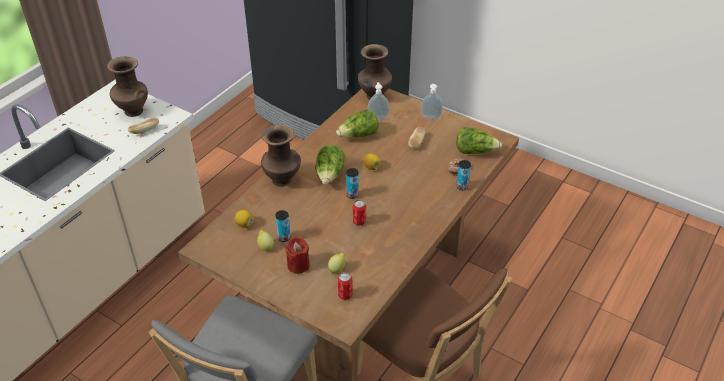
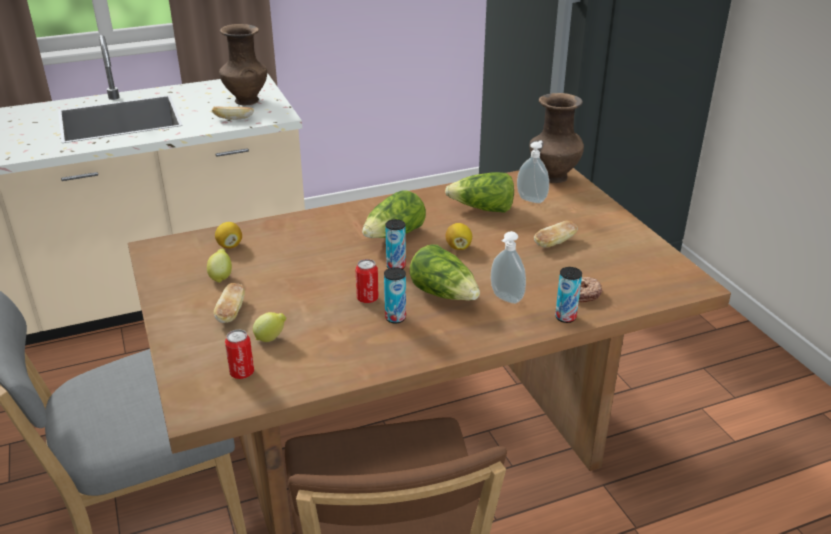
camera: 35 degrees right, 10 degrees down
(283, 180) = (330, 220): brown vase -> none
(284, 237) = (254, 277): can -> can (395, 318)
(298, 265) = (231, 312): red candle -> bread
(431, 118) = (608, 224): soap dispenser -> soap dispenser (505, 299)
(475, 151) = (636, 283): lettuce -> lettuce (444, 294)

